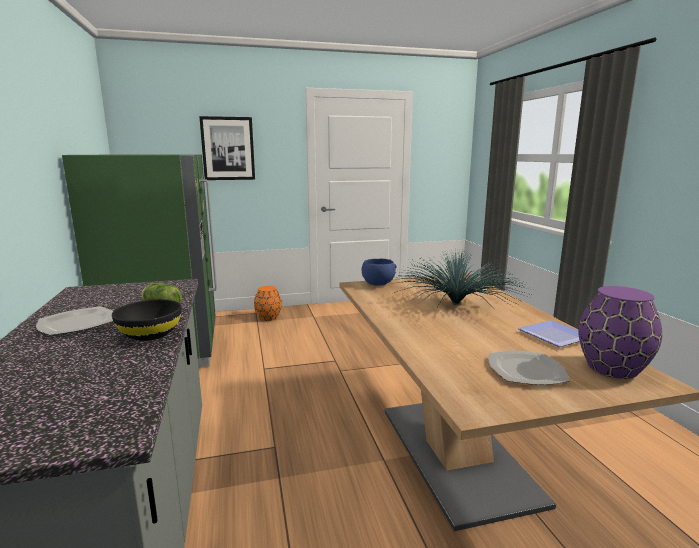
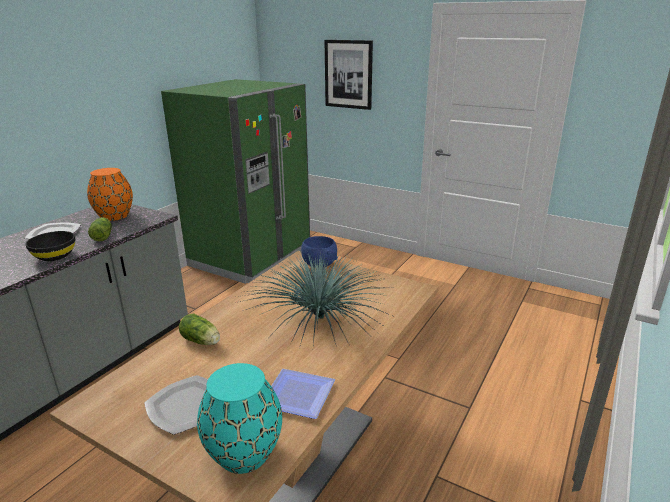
camera: 45 degrees right, 10 degrees up
(269, 317) = (358, 256): orange vase -> orange vase (115, 216)
(430, 342) = (202, 341): none -> lettuce
(611, 368) = (244, 452): purple vase -> turquoise vase

